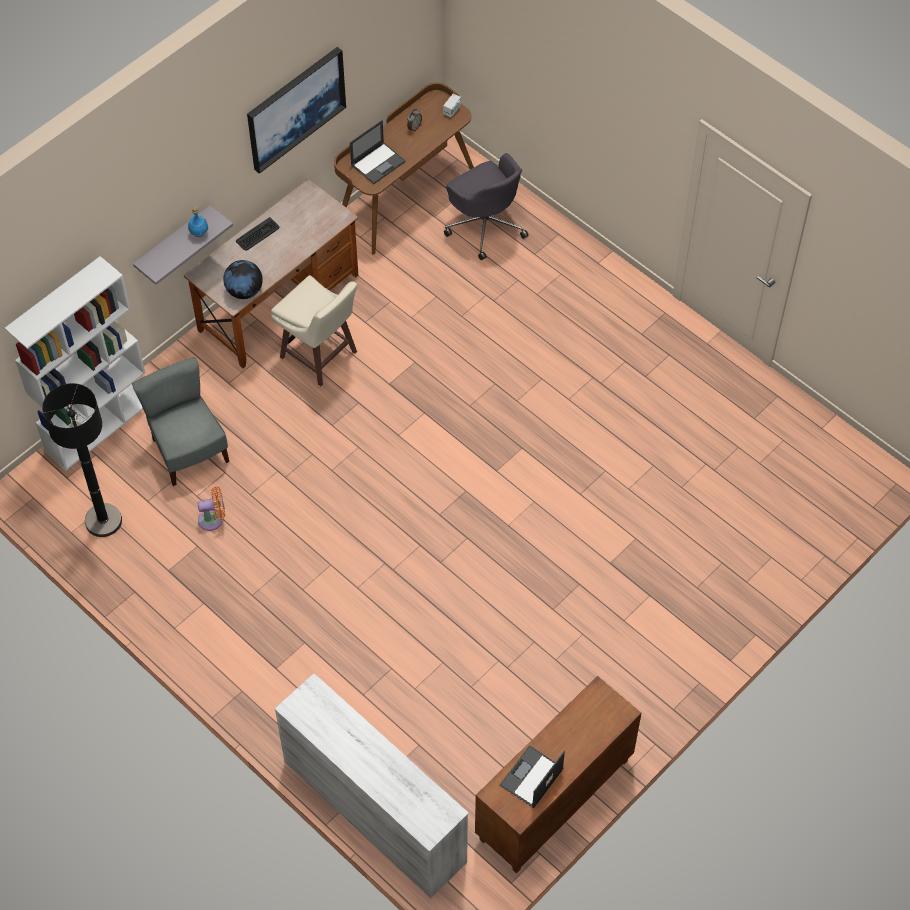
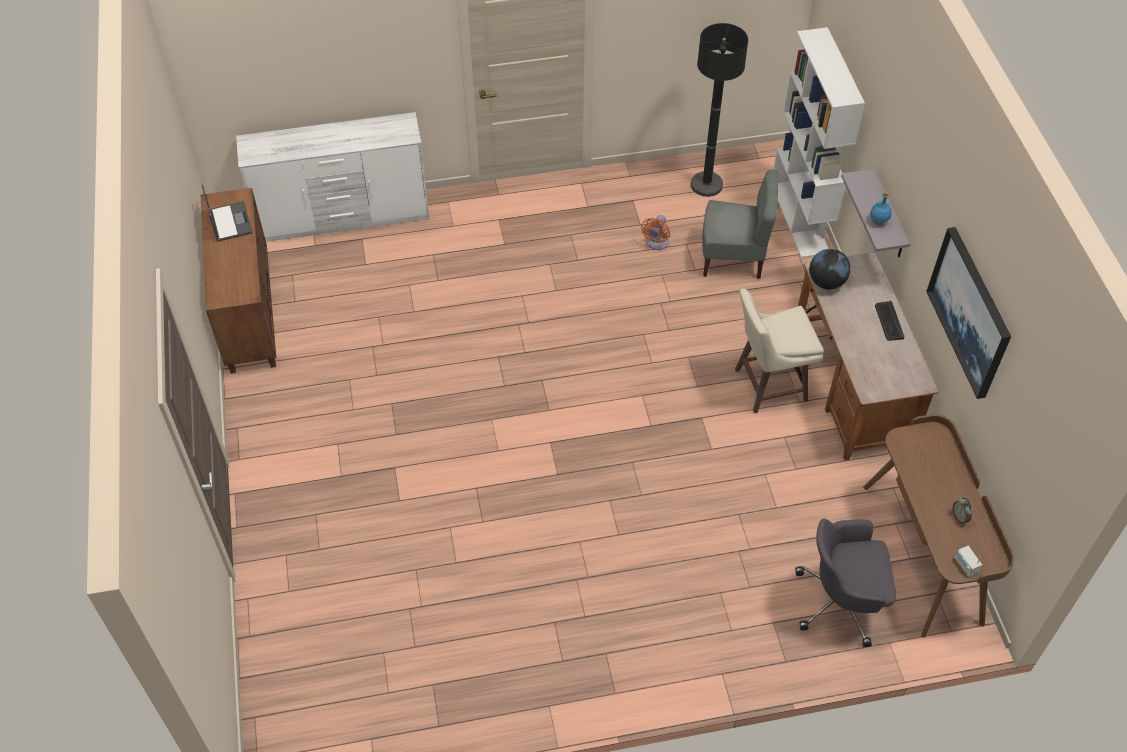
camera: 125 degrees right, 5 degrees down
(378, 163) = (926, 460): laptop -> none

